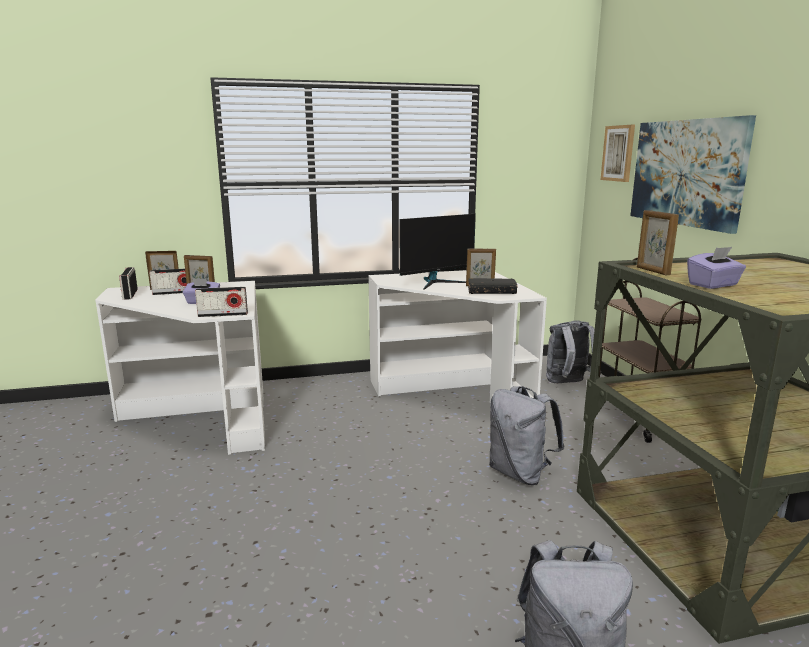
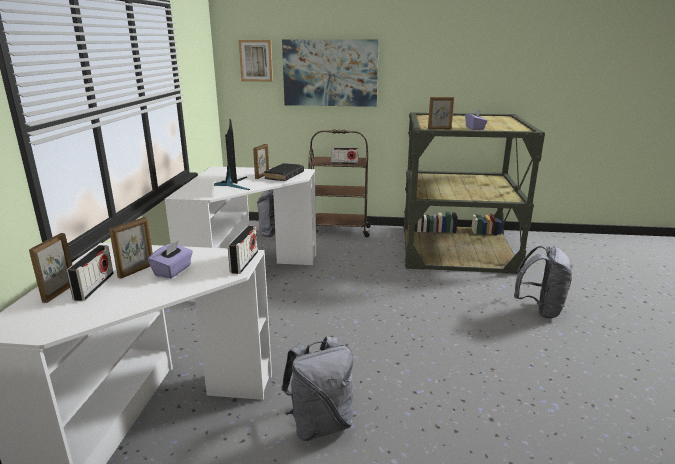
camera: 70 degrees left, 5 degrees up
(130, 294) = (52, 317): radio -> radio (344, 163)
(520, 473) = (378, 278): grey backpack -> grey backpack (320, 424)

